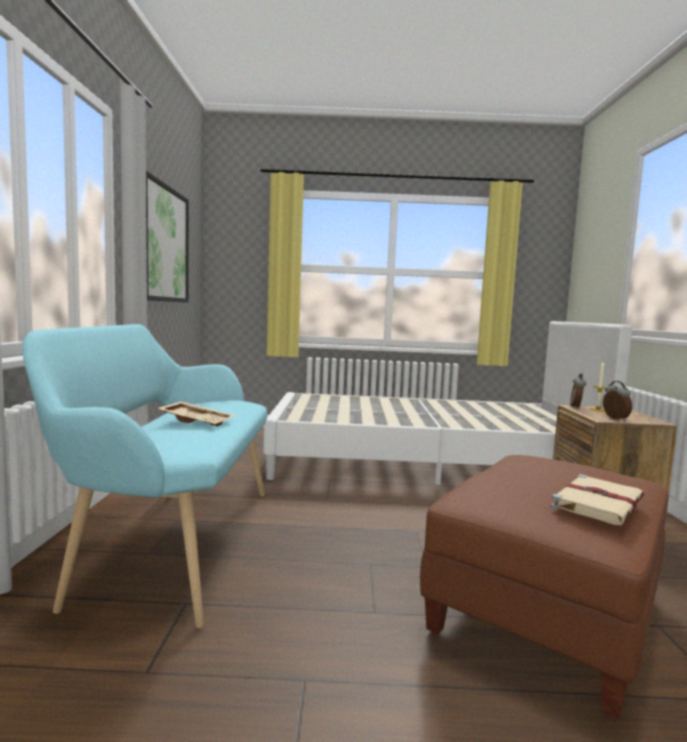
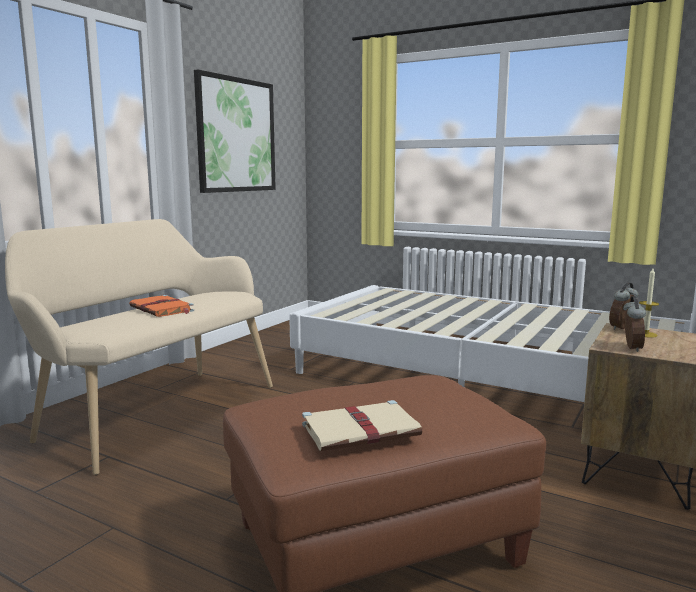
camera: 30 degrees right, 5 degrees up
(171, 542) = (154, 411): turquoise bench -> beige bench
(198, 421) = (162, 309): beige tray -> orange book

